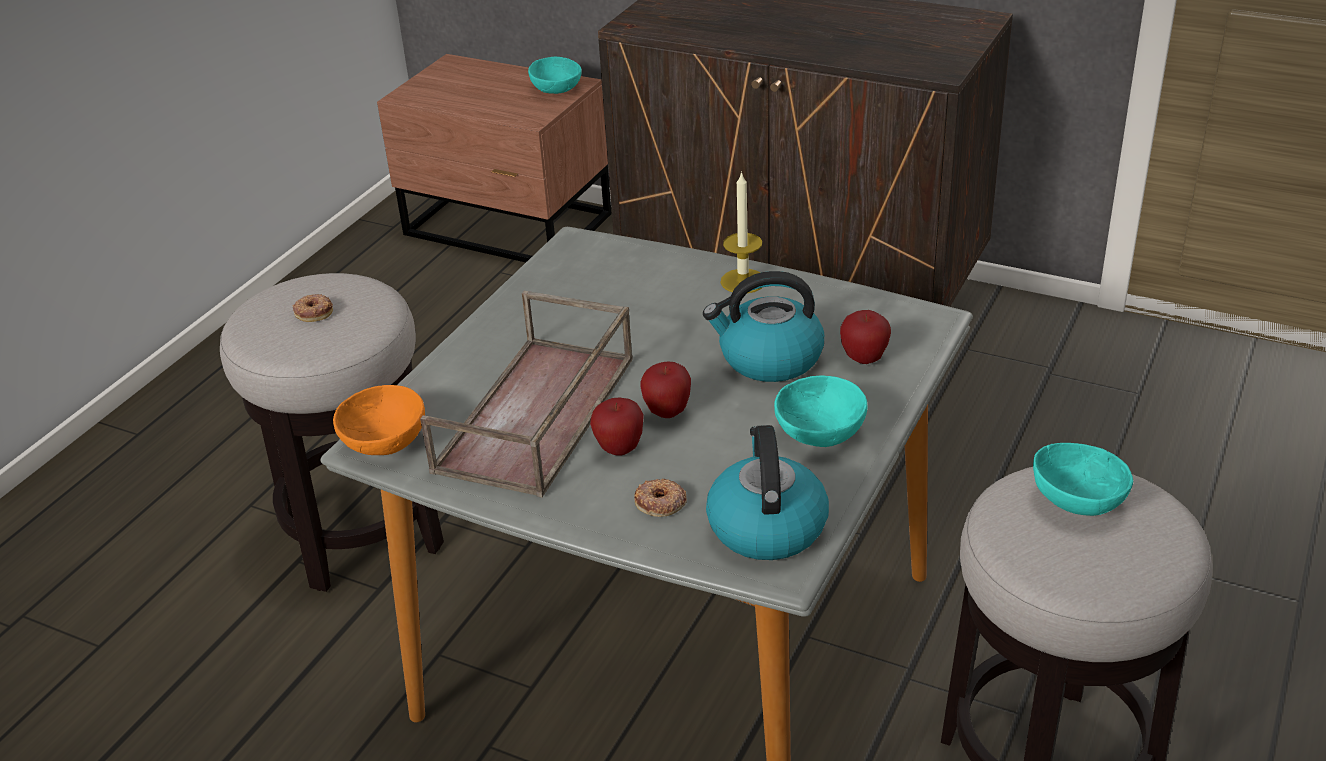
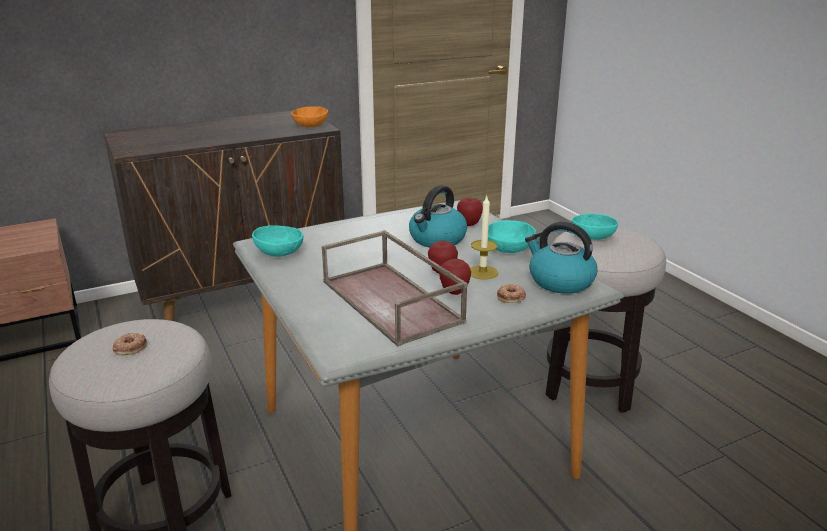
camera: 55 degrees left, 10 degrees down
(383, 443) = (345, 351): orange bowl -> orange bowl (310, 126)
(557, 89) = (34, 230): turquoise bowl -> turquoise bowl (280, 252)
(743, 281) = (367, 224): candle -> candle (482, 272)

